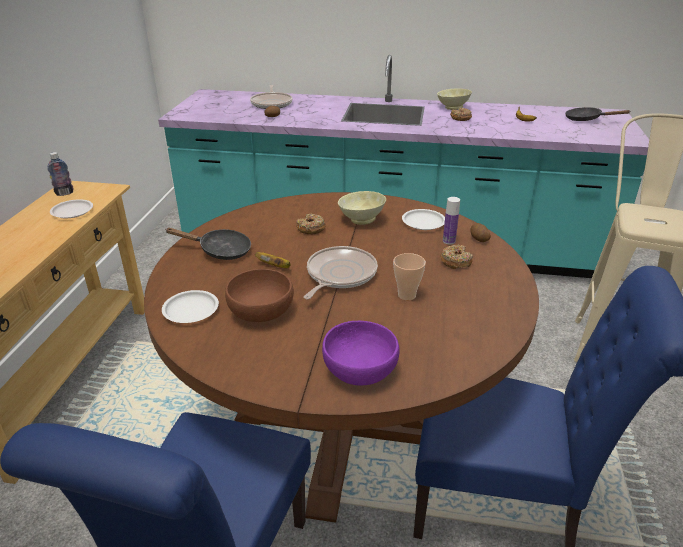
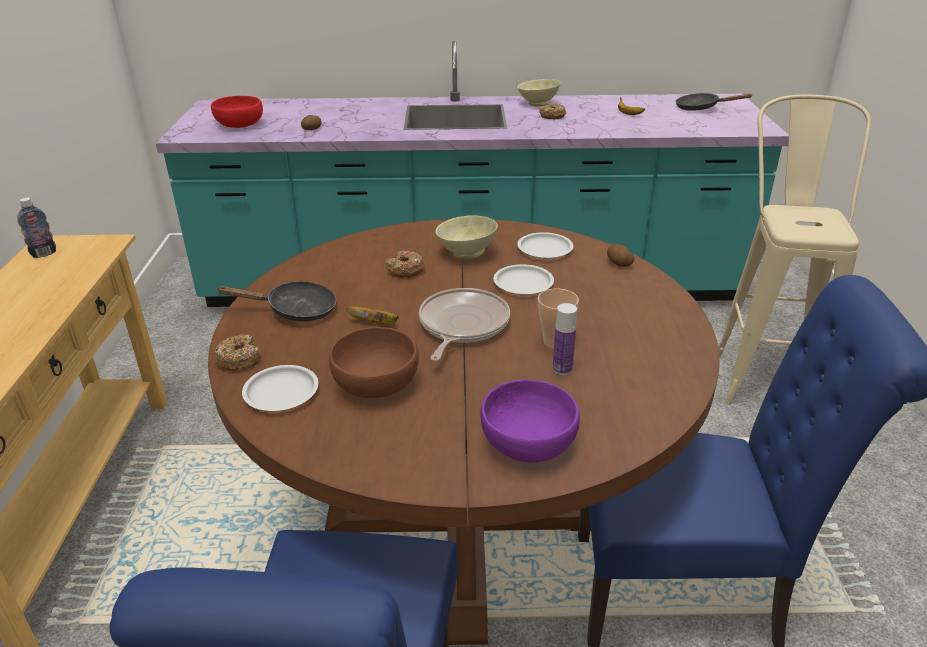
camera: 10 degrees left, 0 degrees up
(72, 211) = (63, 277): white plate -> white plate (523, 283)
(221, 110) = (239, 125): none -> red bowl
(272, 103) = (305, 112): frying pan -> none
(449, 241) = (583, 269): bottle -> bottle (562, 369)
(455, 261) = (600, 294): donut -> donut (239, 359)

